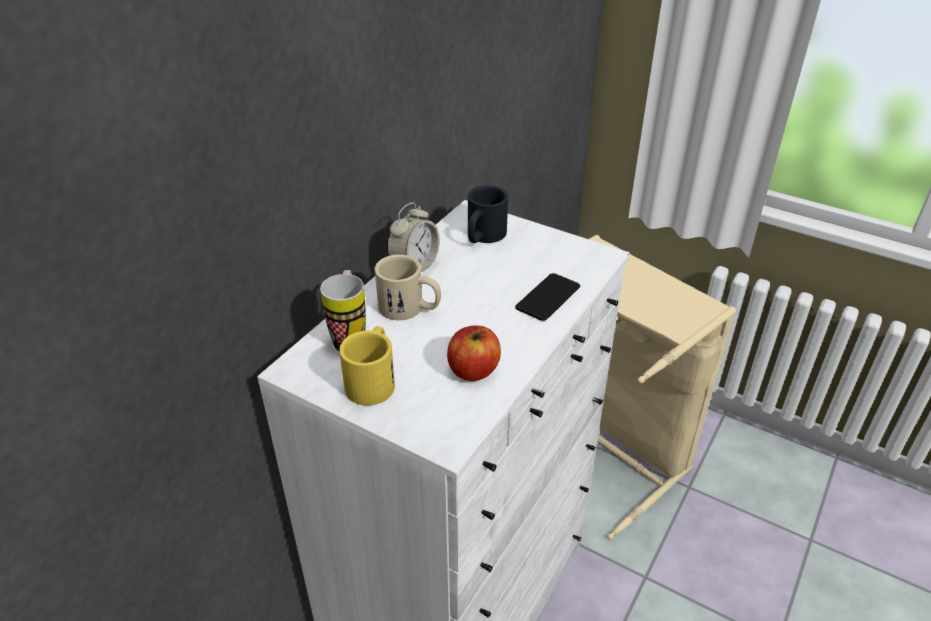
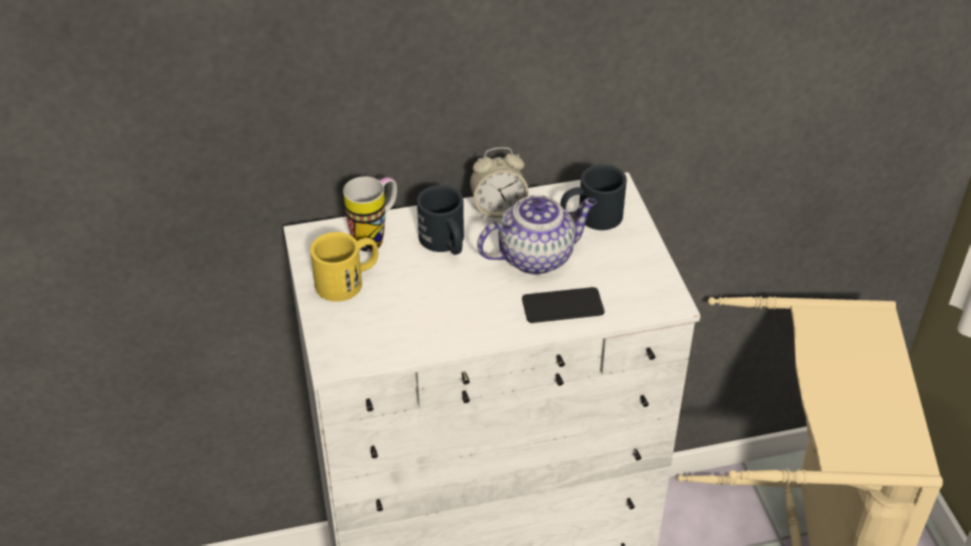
camera: 45 degrees right, 5 degrees up
(410, 308) = (445, 243): beige mug -> black mug
(473, 370) = (422, 323): apple -> none
(485, 278) = (537, 256): none -> teapot

